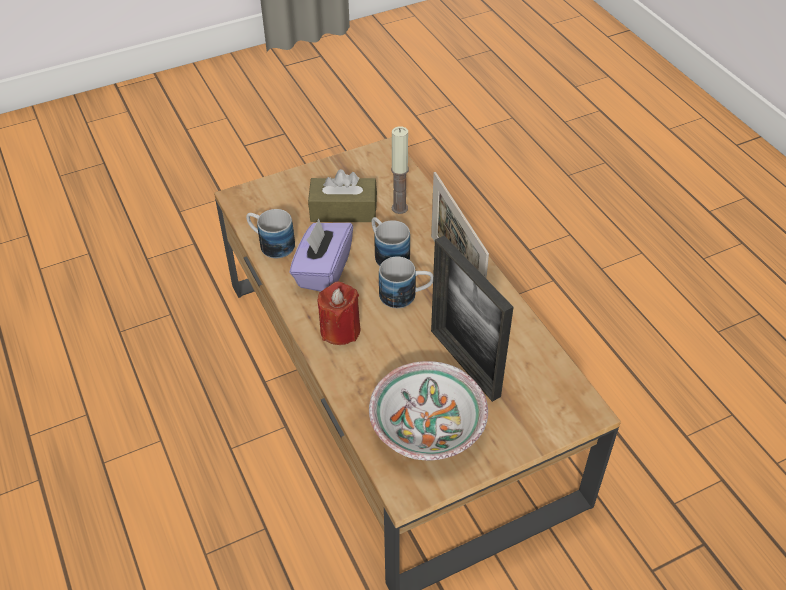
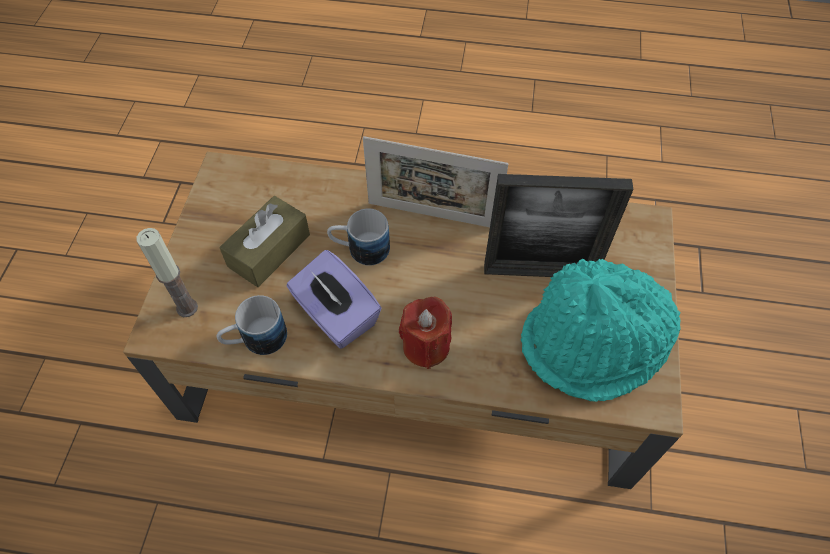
camera: 55 degrees left, 10 degrees up
(399, 208) = (309, 205): candle -> candle (187, 308)
(406, 295) = (425, 267): mug -> none
(427, 428) = (594, 345): bowl -> turquoise hat

